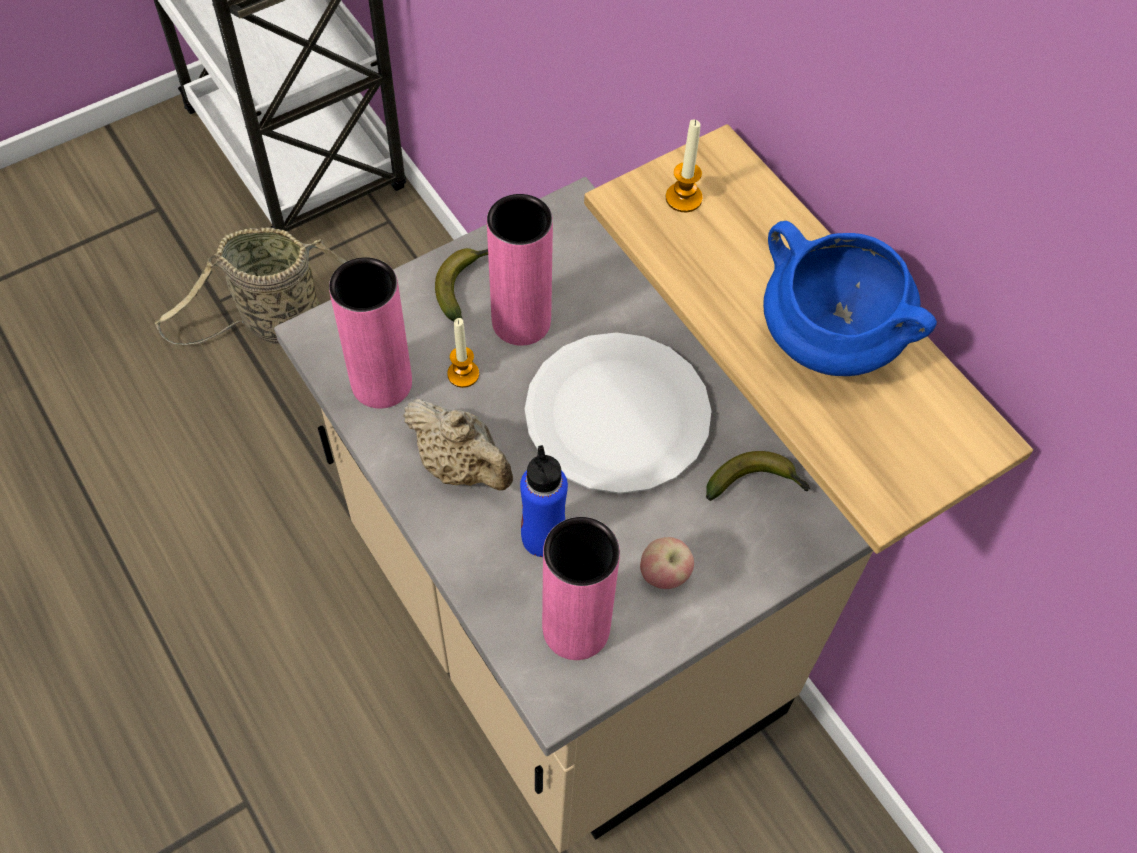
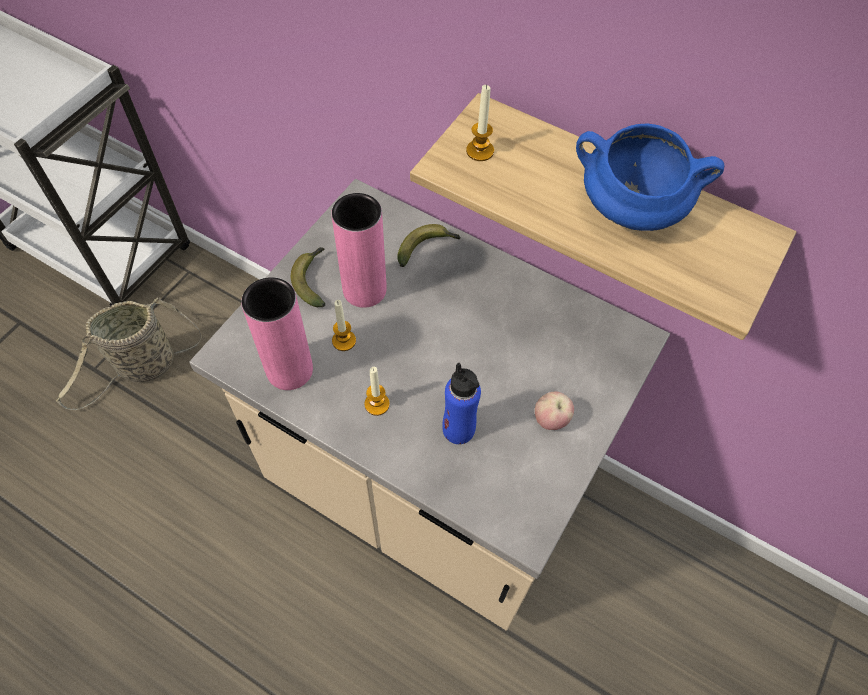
camera: 25 degrees left, 0 degrees up
(462, 466) = (377, 404): beige teapot -> candle
(576, 628) = (514, 482): pink vase -> none
(617, 414) = (462, 326): white plate -> none
(757, 484) = (575, 335): banana -> banana (427, 248)

